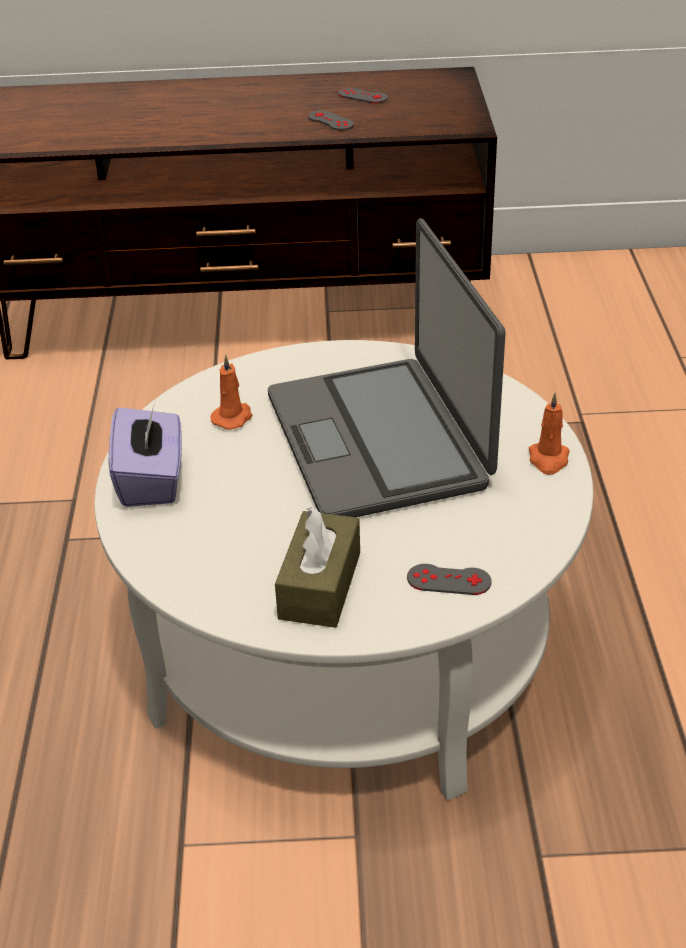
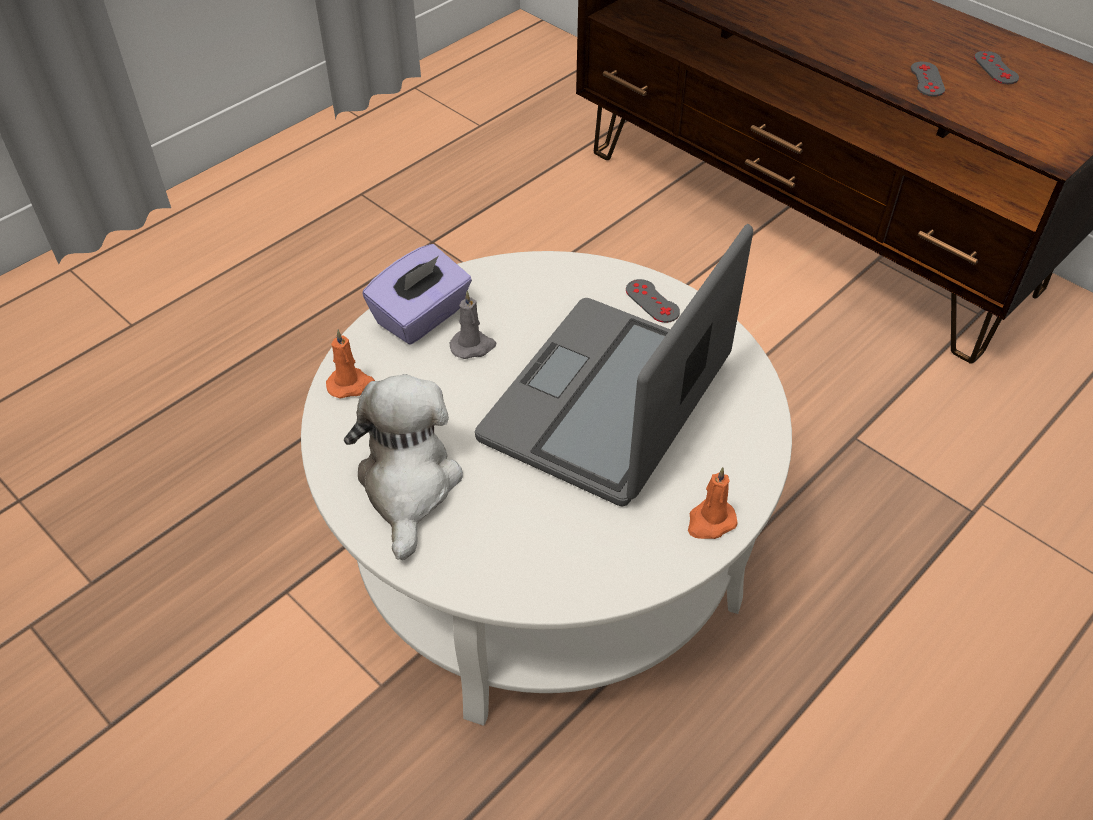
camera: 45 degrees right, 10 degrees up
(225, 472) = (473, 346): none -> grey candle
(233, 417) = (537, 306): orange candle -> orange candle (351, 384)
(320, 585) = (408, 485): brown tissue box -> plush toy
(449, 580) = (492, 556): grey game controller -> grey game controller (652, 301)

